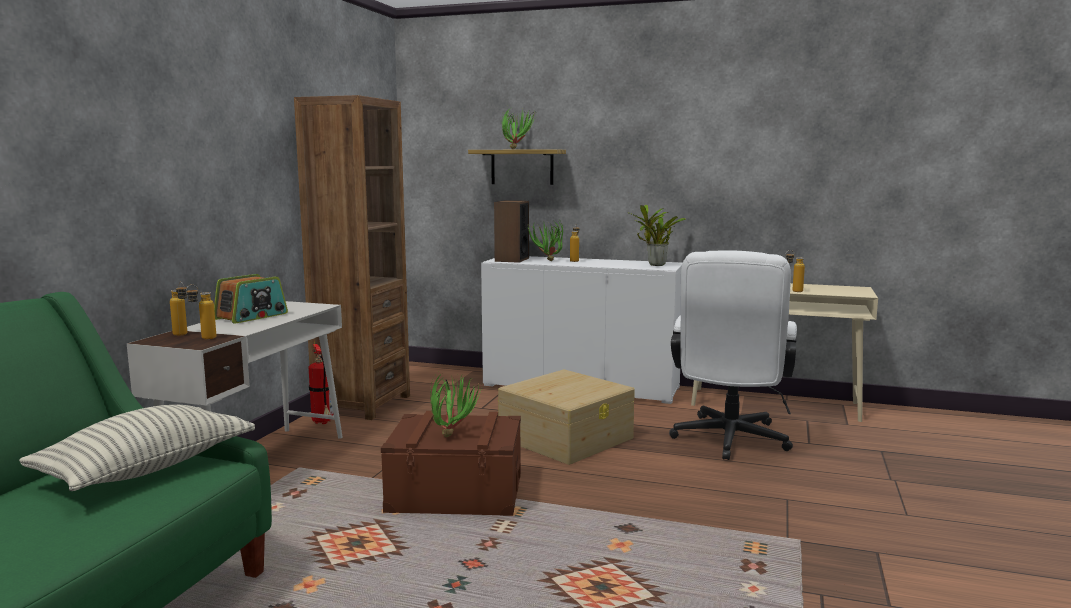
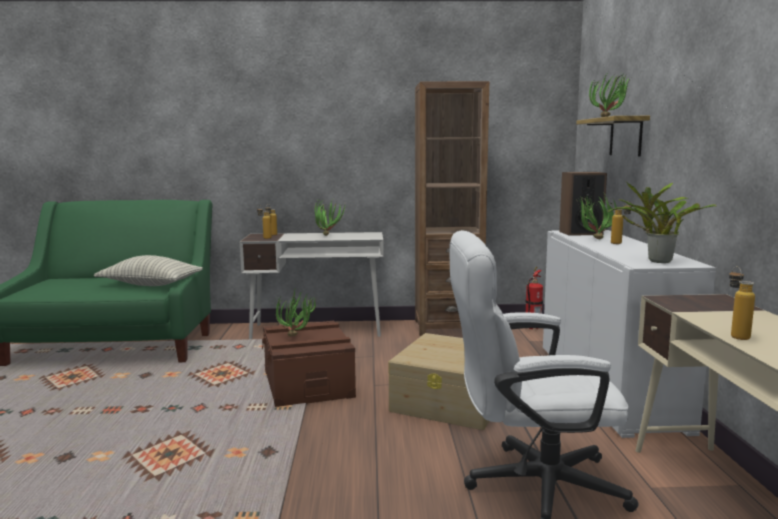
camera: 70 degrees right, 0 degrees up
(251, 316) = (328, 235): radio -> potted plant
(323, 423) = (400, 326): fire extinguisher -> fire extinguisher (532, 328)

